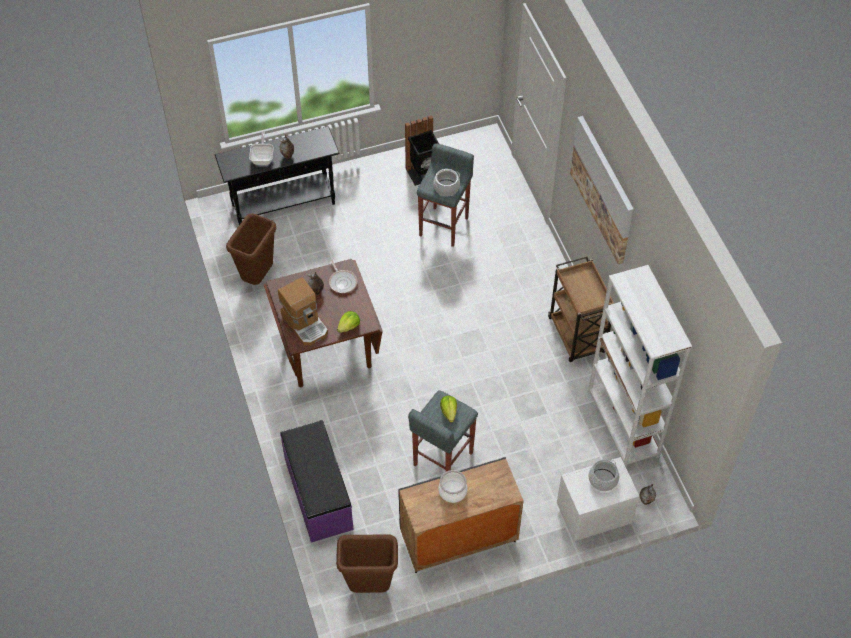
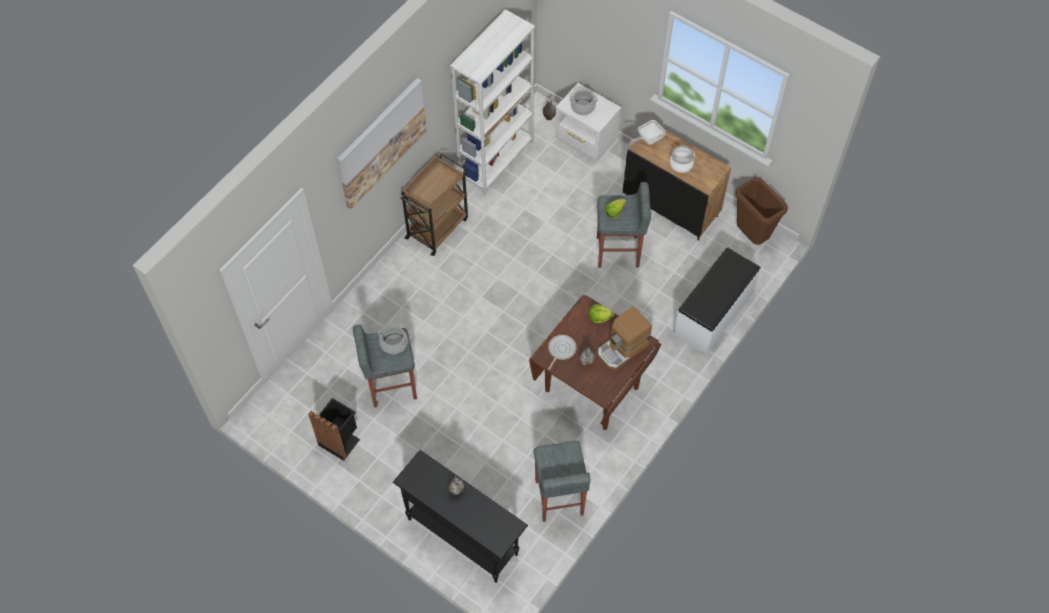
camera: 125 degrees left, 5 degrees up
(257, 276) = (558, 498): brown trash can -> grey stool
(263, 157) = (474, 510): frying pan -> frying pan (648, 139)
(305, 323) = (622, 349): coffee machine -> coffee machine turned 150 degrees counterclockwise
(317, 494) = (714, 313): purple bench -> white bench

